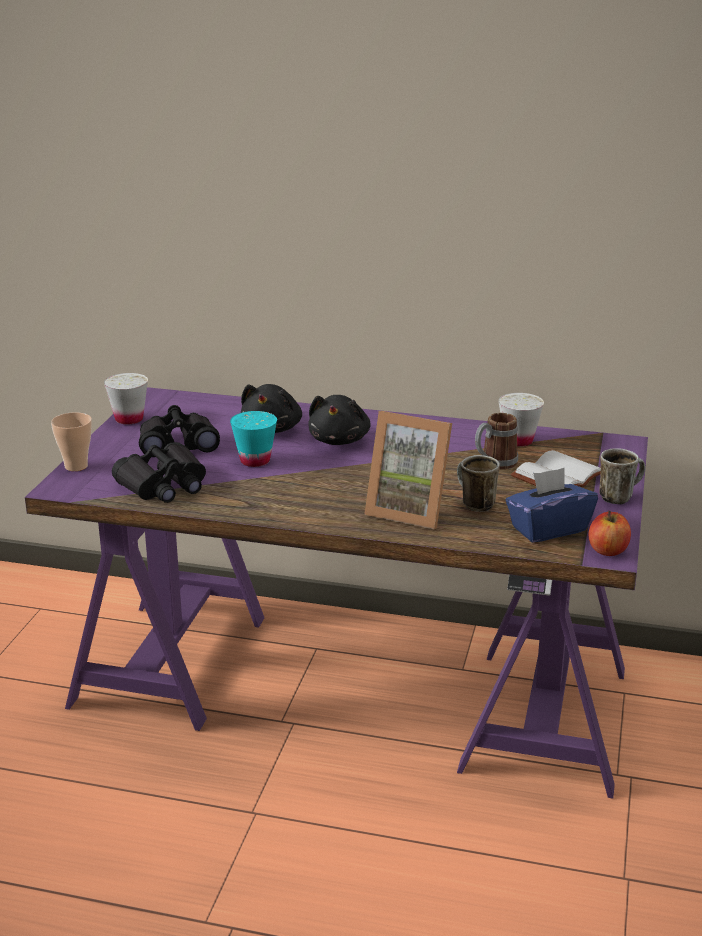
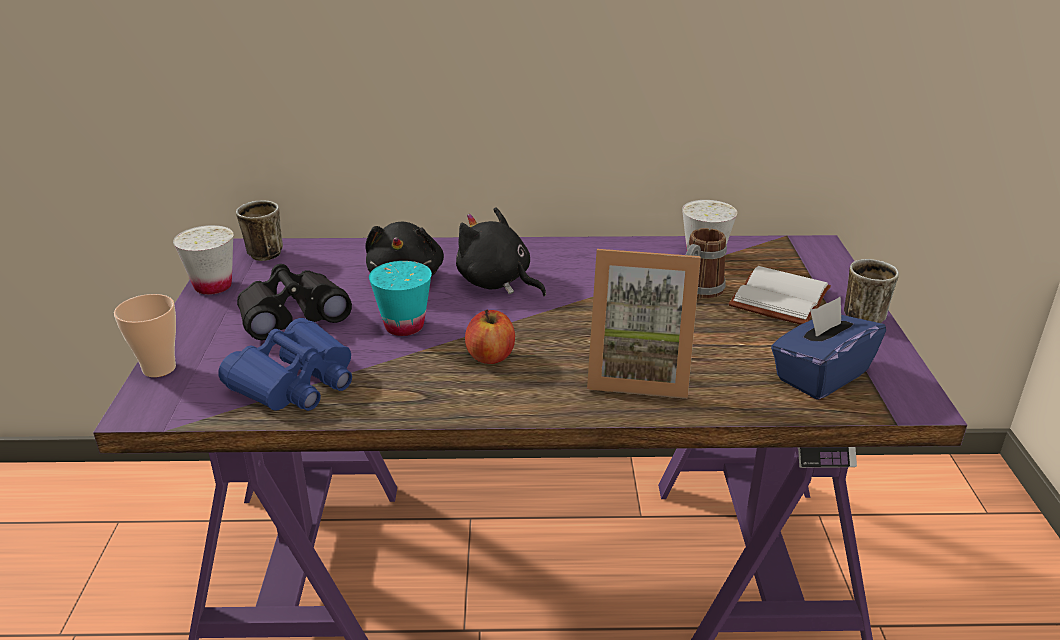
camera: 15 degrees left, 5 degrees up
(164, 485) = (295, 382): black binoculars -> blue binoculars
(339, 440) = (497, 282): black plush toy -> black plush toy turned 135 degrees clockwise
(473, 504) = (708, 352): mug -> mug (259, 253)
(608, 550) = (911, 397): apple -> apple (490, 356)

